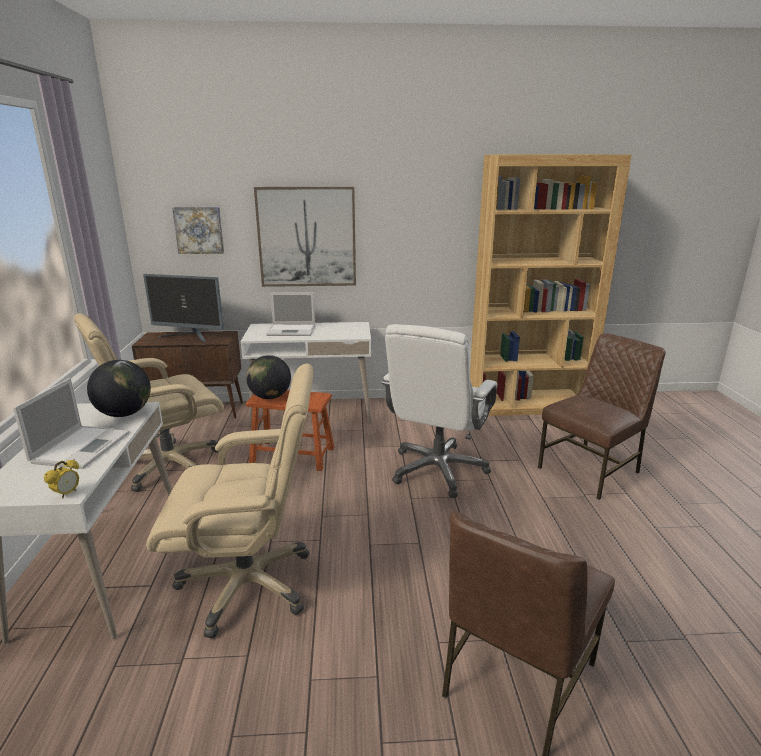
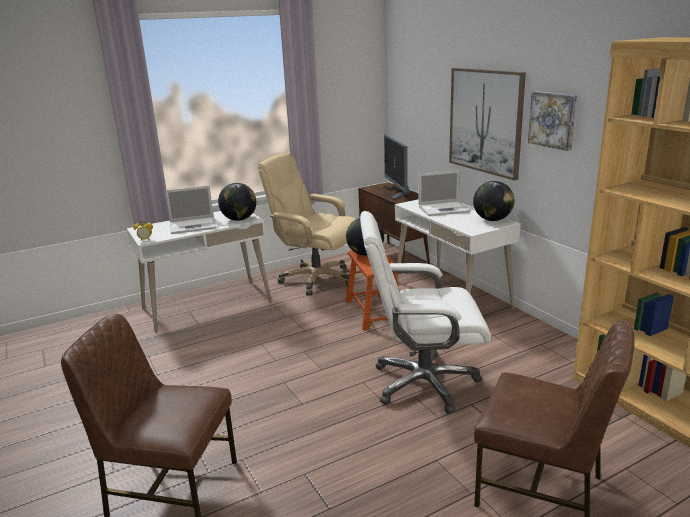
camera: 65 degrees right, 0 degrees up
(199, 230) = (421, 103): picture -> picture (553, 120)
(248, 584) = (215, 352): beige office chair -> none
(292, 330) = (444, 209): laptop -> laptop turned 75 degrees counterclockwise
(347, 325) = (492, 220): none -> globe

